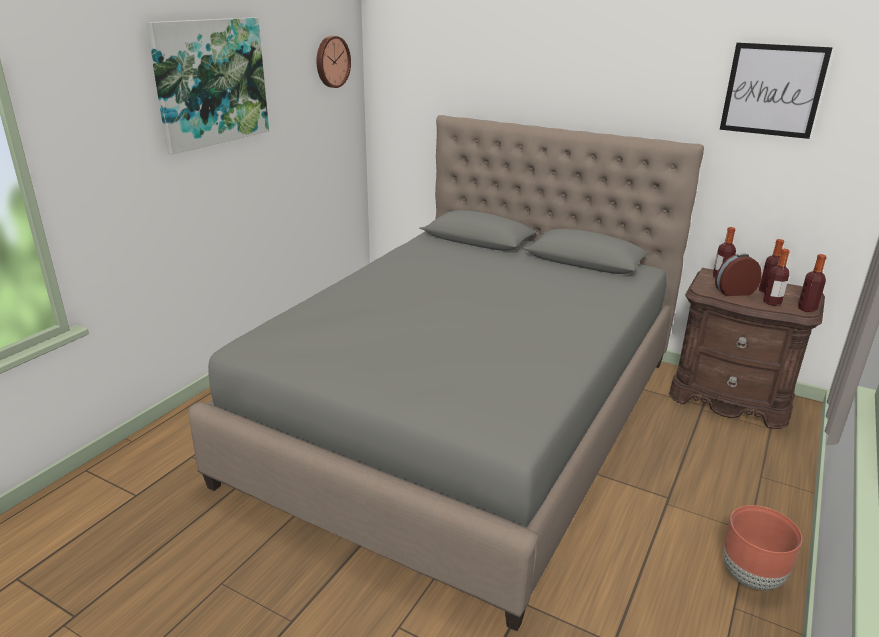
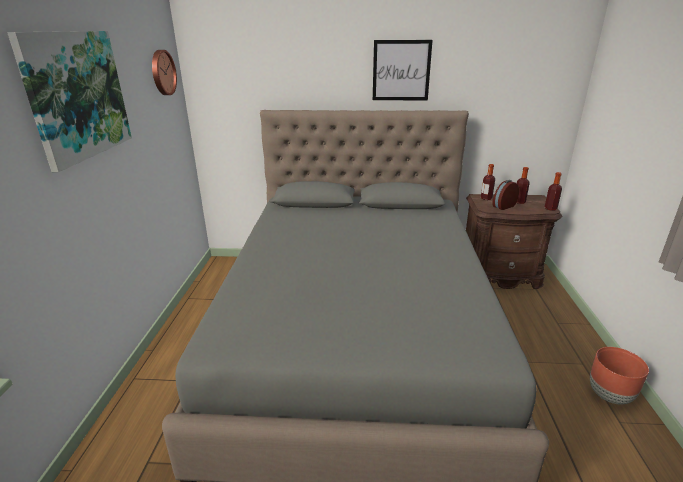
camera: 25 degrees left, 0 degrees up
(772, 302) = (529, 209): bottle -> none
(773, 90) = (506, 69): picture -> picture (401, 70)

